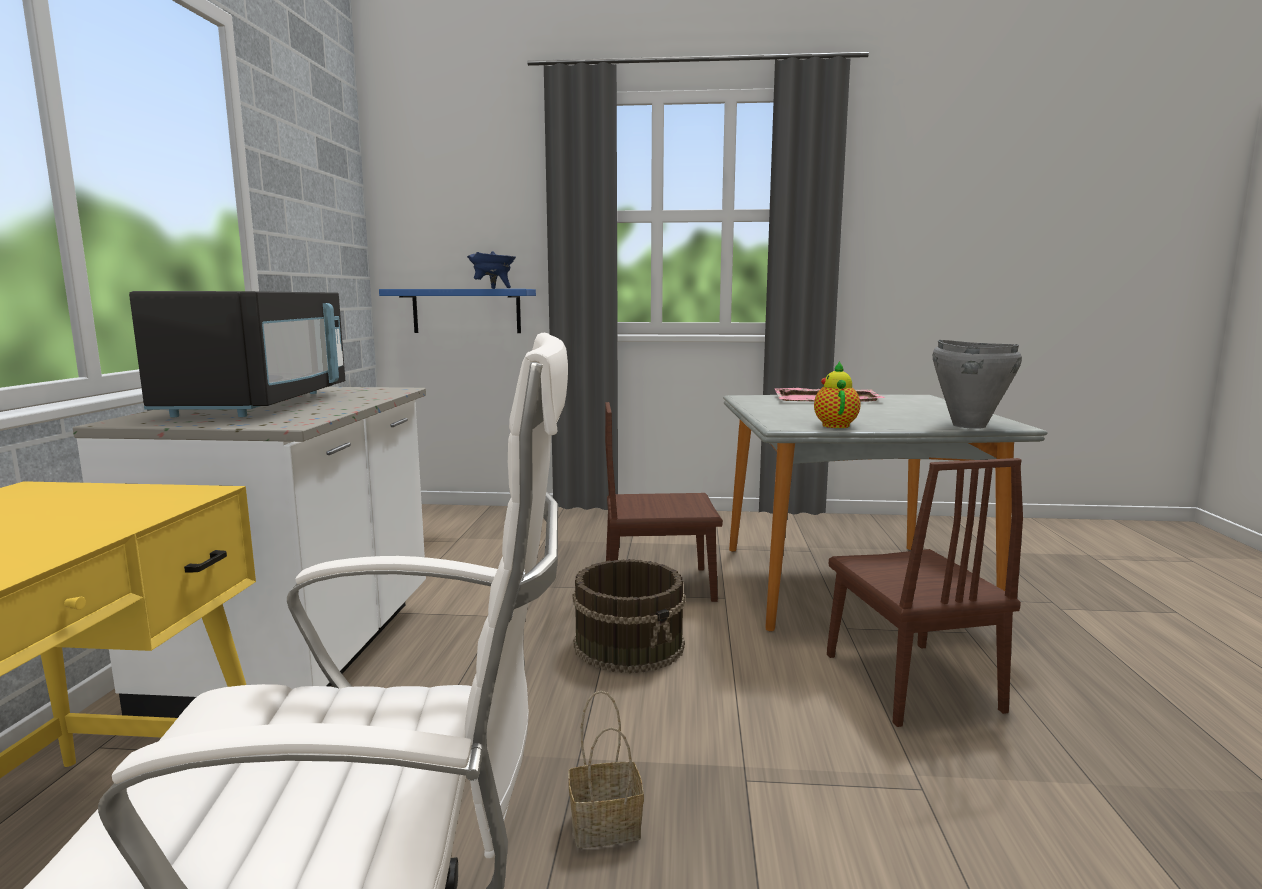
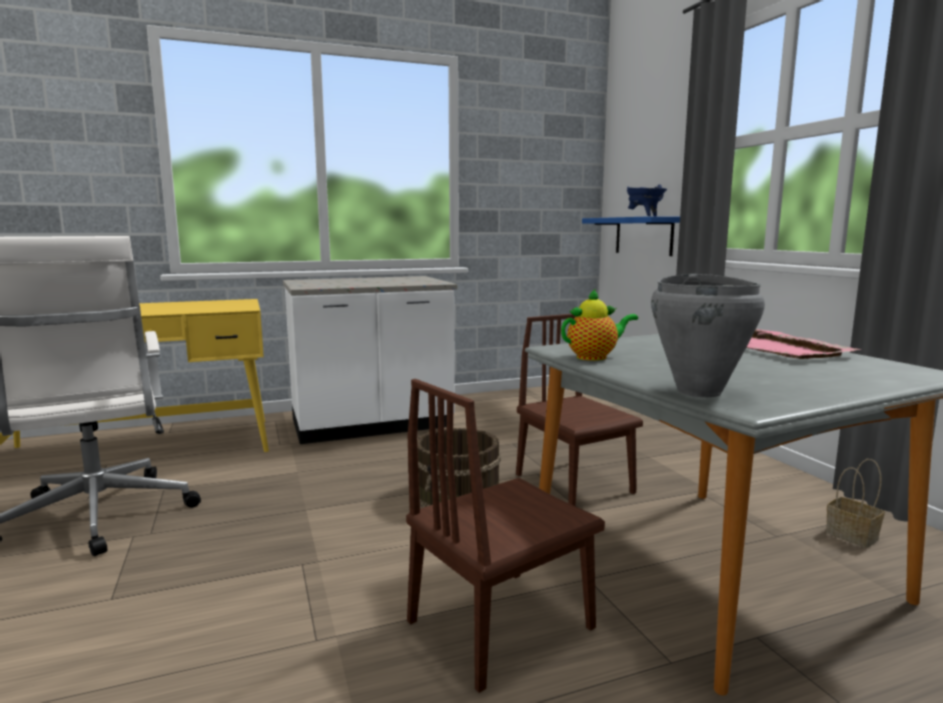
camera: 65 degrees right, 0 degrees up
(260, 404) = (359, 281): black microwave -> none
(607, 825) = (245, 530): basket -> basket (853, 536)

